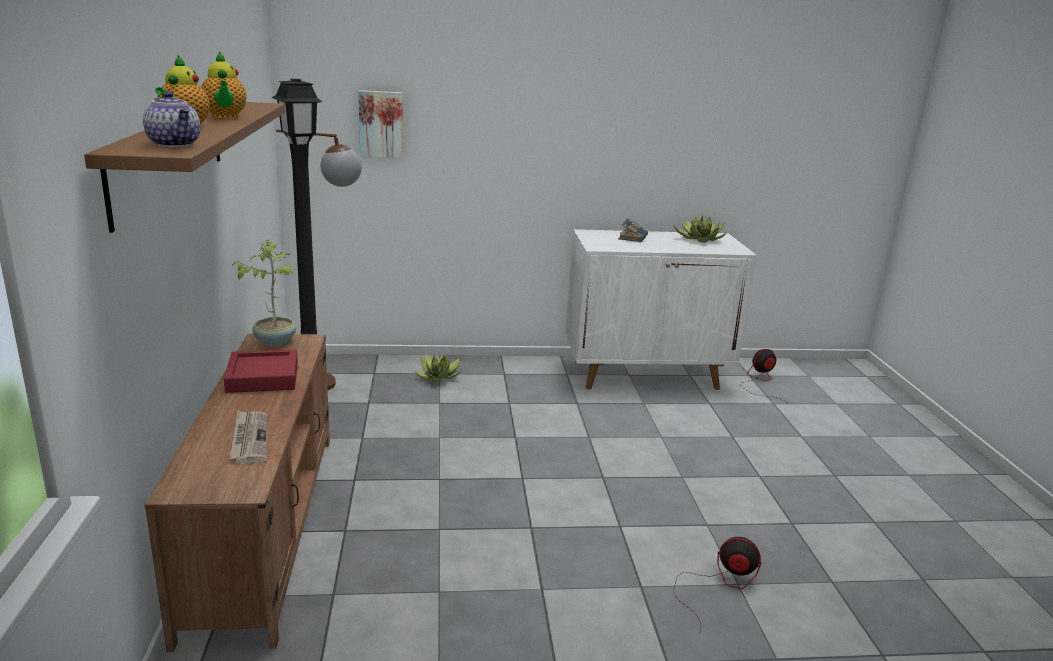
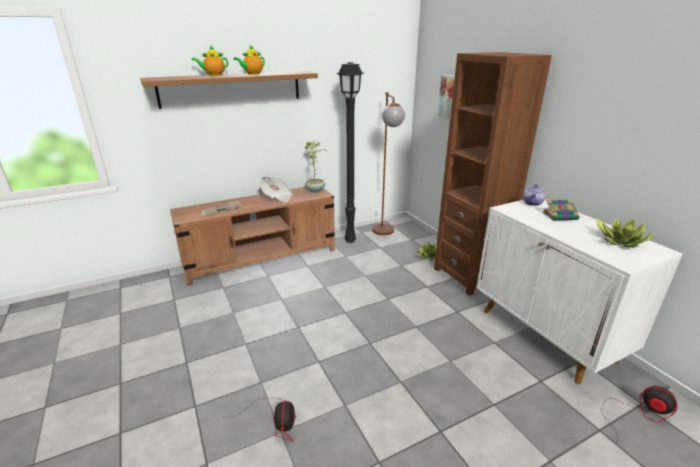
camera: 70 degrees right, 5 degrees up
(176, 144) = (168, 78): teapot -> teapot (532, 203)
(263, 377) = (277, 197): red tray -> newspaper
(508, 370) = (468, 275): none -> brown bookcase

